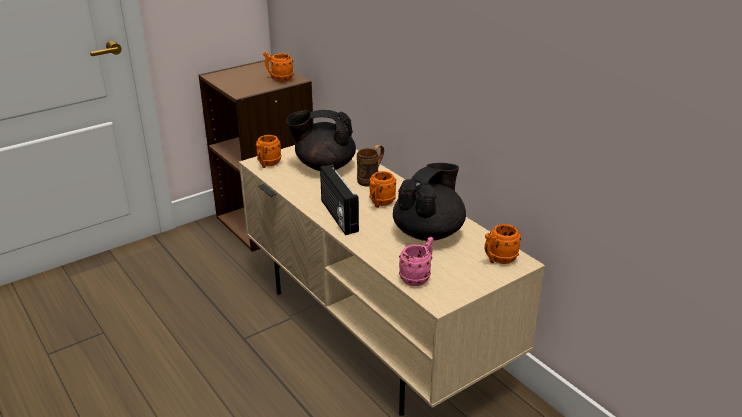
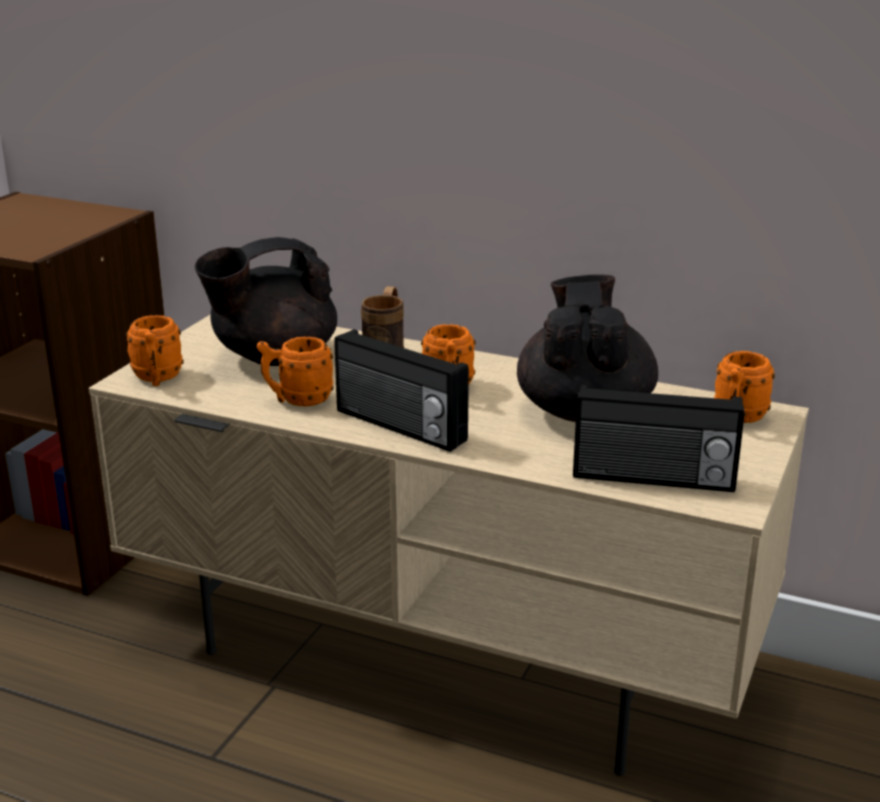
camera: 30 degrees left, 5 degrees down
(279, 79) = (82, 217): orange mug -> orange mug (297, 400)
(418, 277) = (653, 479): pink mug -> radio

